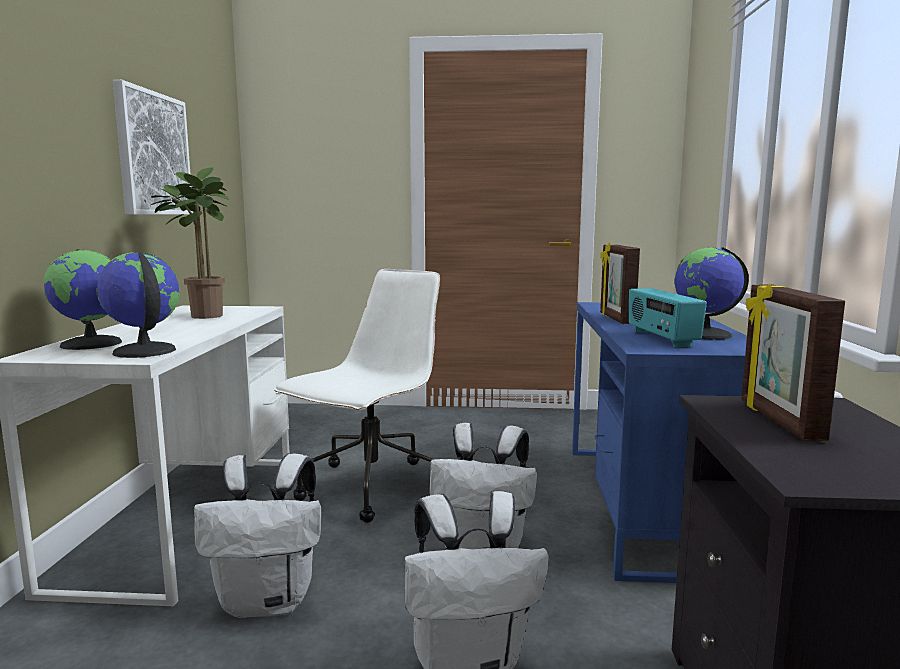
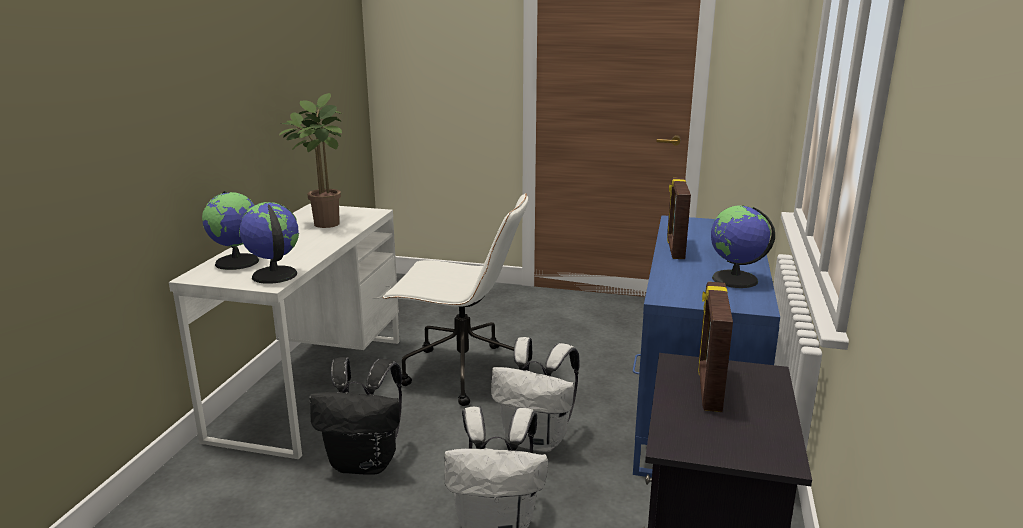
camera: 10 degrees right, 10 degrees up
(153, 154) = (282, 76): picture -> none
(269, 601) = (365, 463): white backpack -> black backpack
(370, 489) = (461, 373): white office chair -> white office chair turned 60 degrees clockwise
(661, 339) = (690, 284): radio -> none

